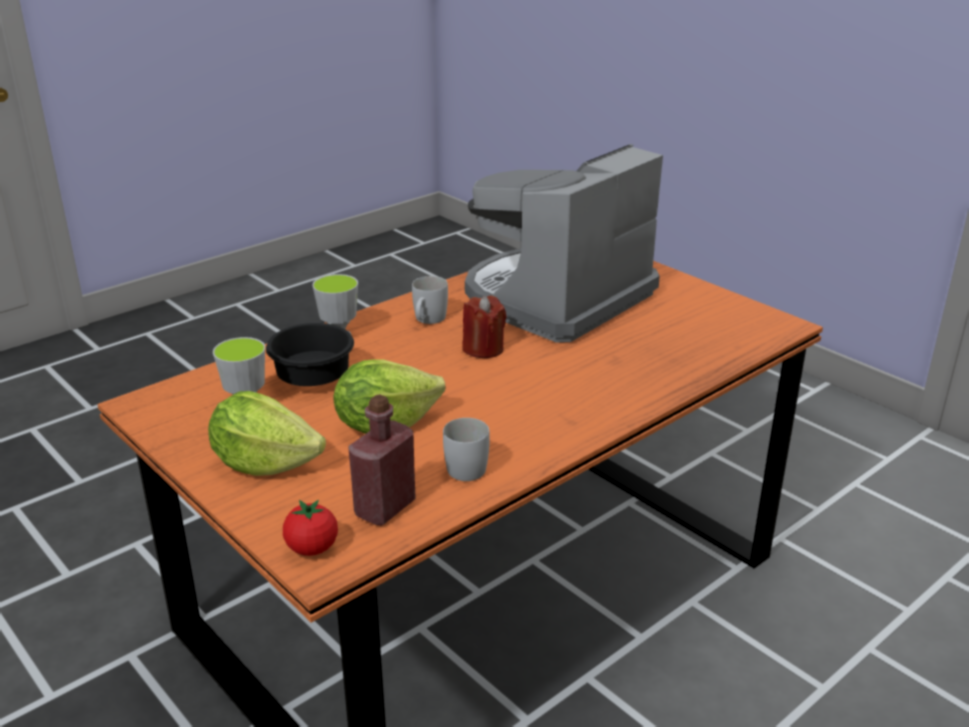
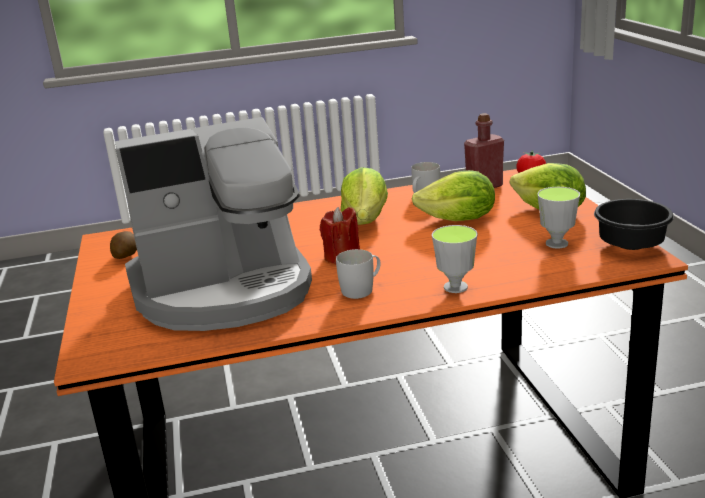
camera: 150 degrees left, 5 degrees down
(315, 379) = (495, 254): black bowl -> black bowl (629, 244)
(509, 404) = (365, 220): none -> lettuce
(714, 311) = (126, 256): none -> potato

